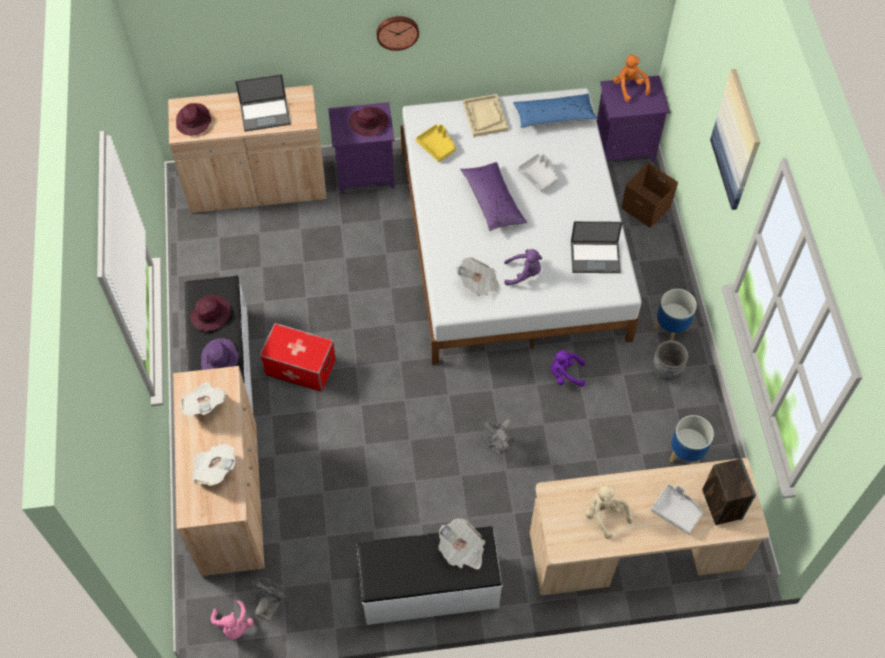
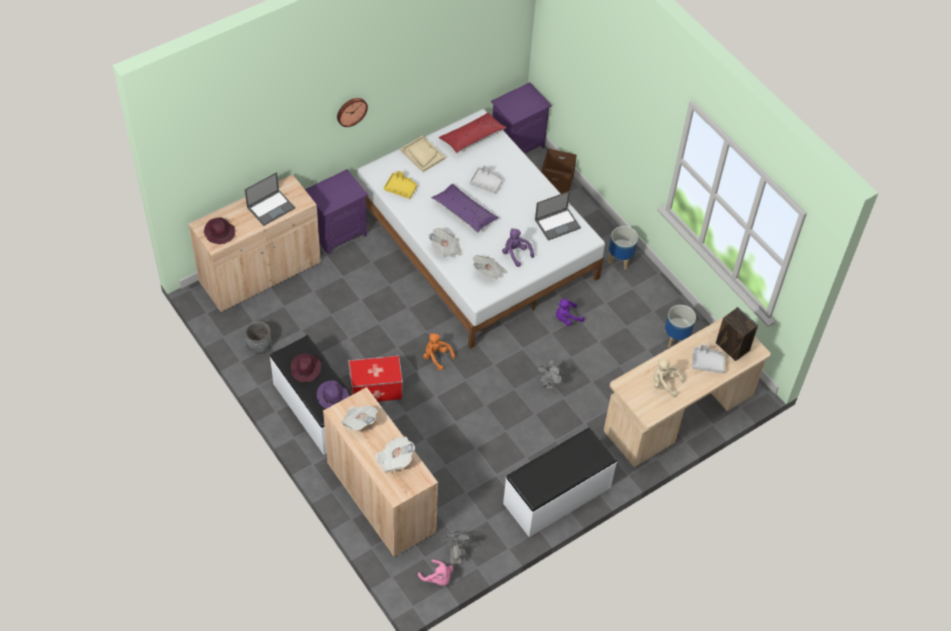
camera: 30 degrees left, 5 degrees down
(369, 123) = (342, 189): purple hat -> none
(462, 550) = (579, 450): newspaper -> newspaper (446, 249)
(523, 274) = (515, 253): purple plush toy -> purple plush toy turned 105 degrees counterclockwise
(554, 117) = (472, 137): blue pillow -> red pillow
(629, 87) = (514, 98): orange plush toy -> orange plush toy (436, 356)
(666, 370) = (633, 288): grey planter -> grey planter (259, 346)
(737, 140) = (638, 103): picture -> none

